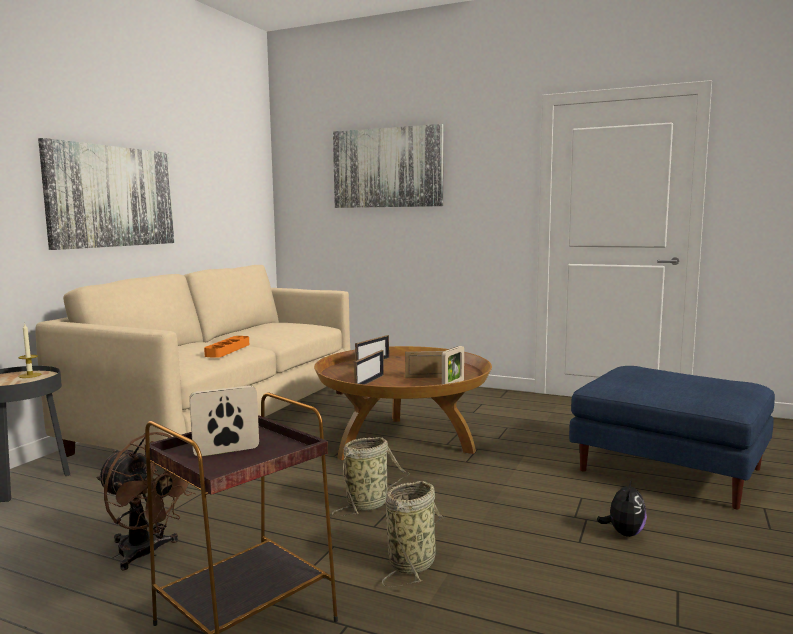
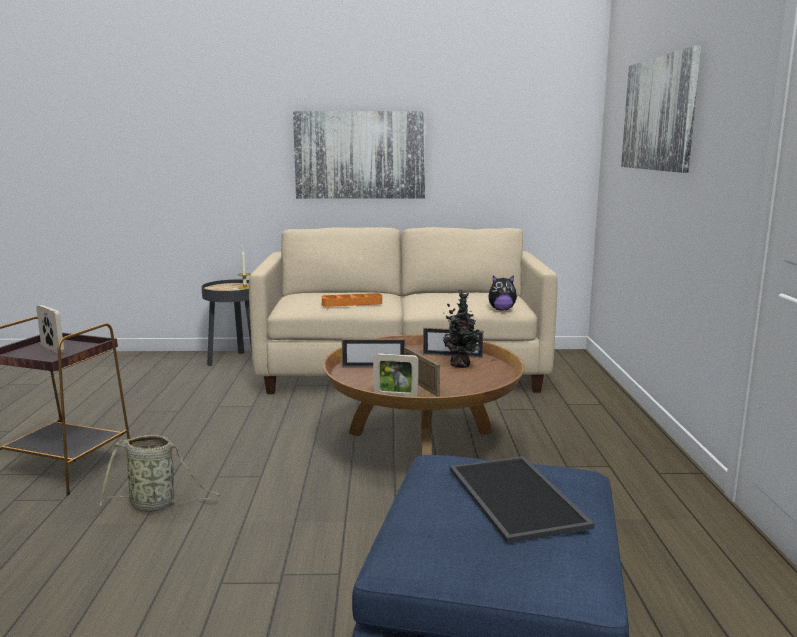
camera: 65 degrees right, 5 degrees up
(147, 553) = (151, 418): brown fan -> none
(369, 503) = (260, 465): basket -> none
(401, 364) = (462, 366): none -> potted plant
(623, 533) = (252, 611): plush toy -> plush toy (501, 309)
(665, 376) = (518, 497): none -> tray

